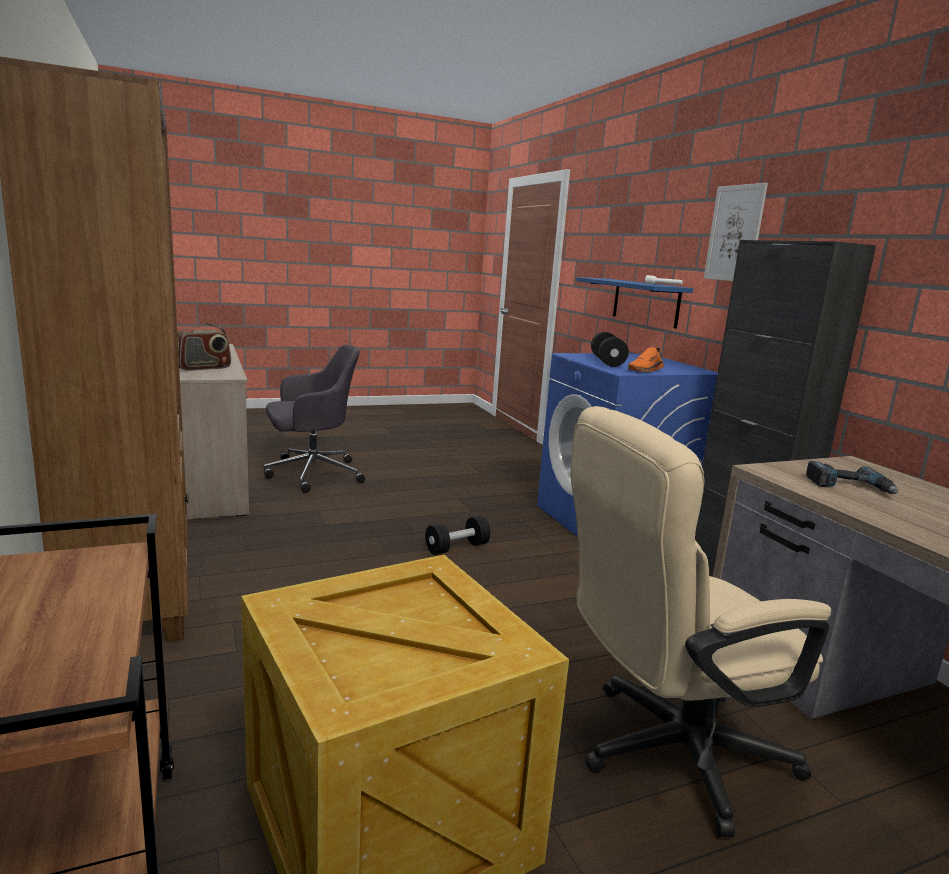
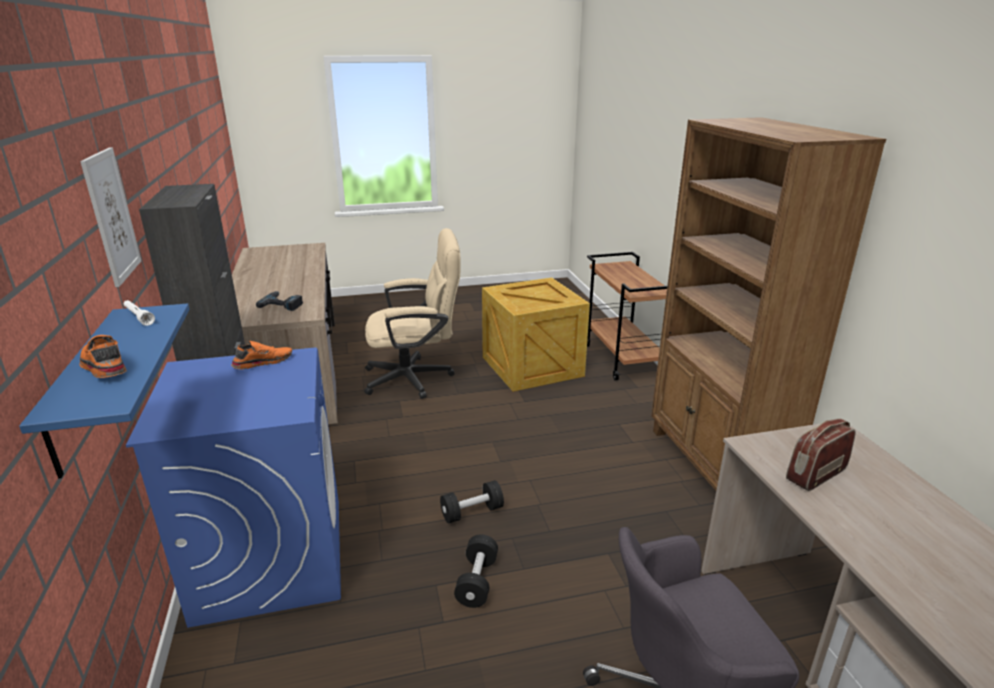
camera: 170 degrees left, 10 degrees up
(607, 362) = (275, 386): black dumbbell -> black dumbbell (477, 581)
(623, 280) = (103, 367): none -> orange shoe

